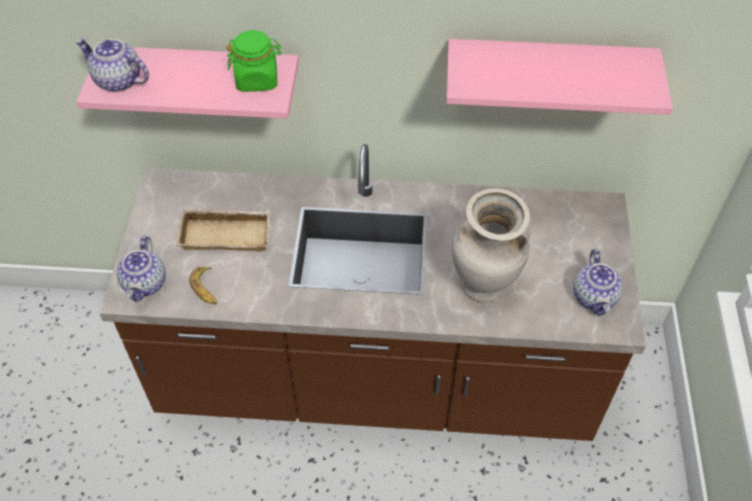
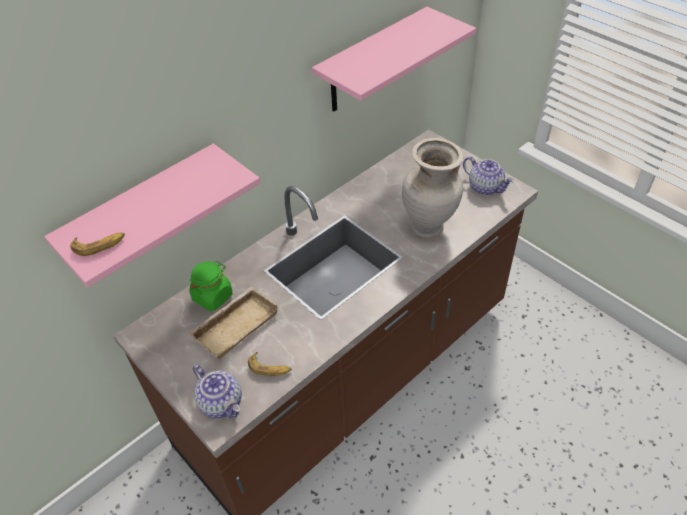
camera: 45 degrees left, 5 degrees down
(117, 81) = (99, 245): teapot -> banana
(257, 79) = (208, 173): green jar -> green jar (213, 296)

